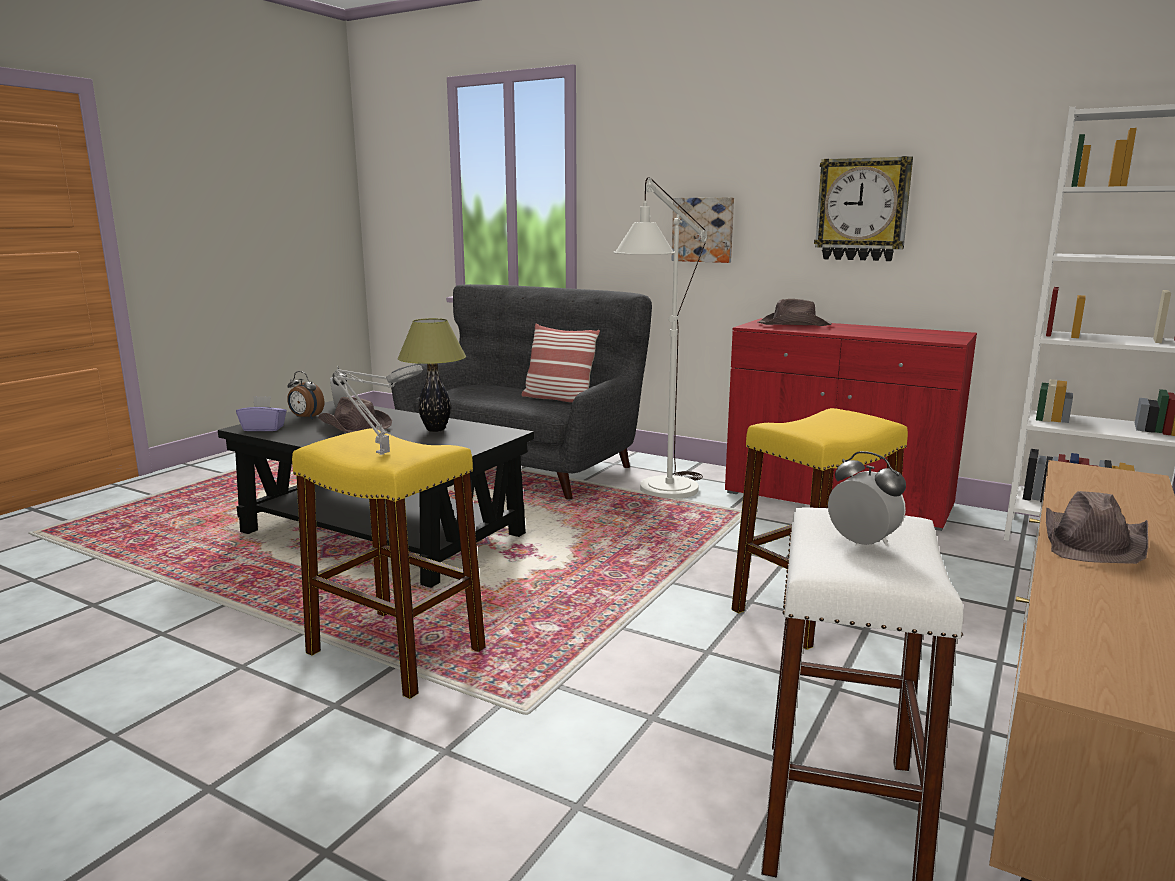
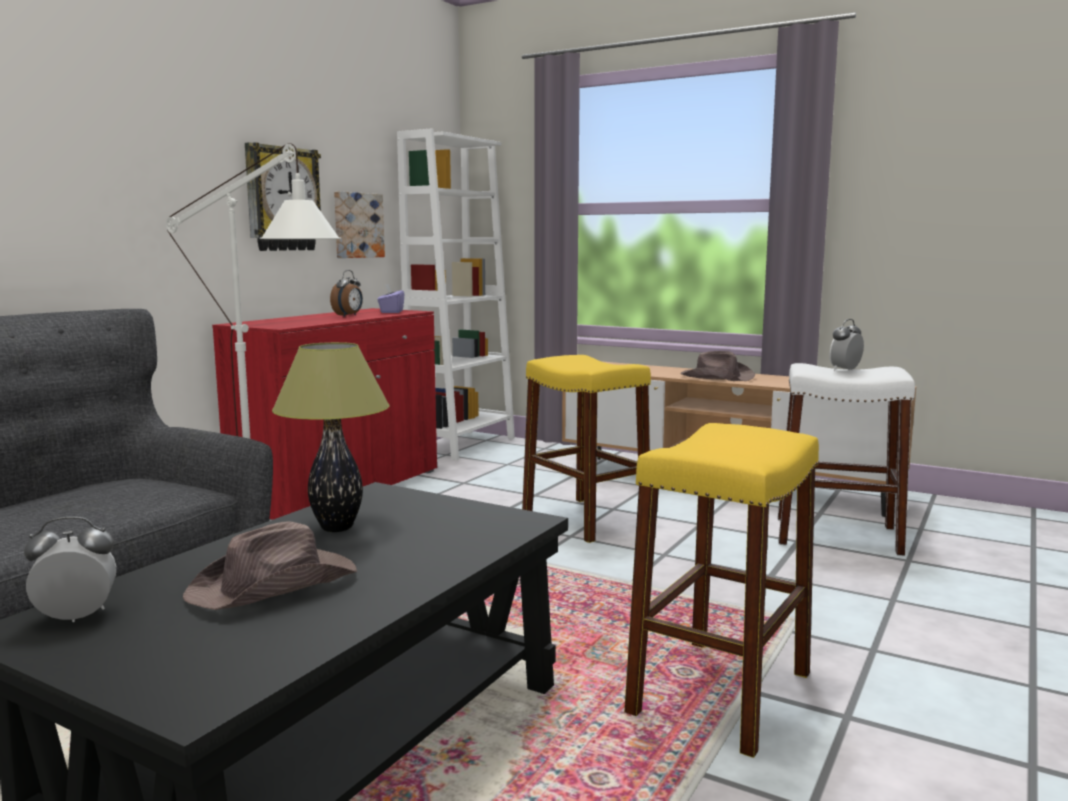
camera: 90 degrees left, 5 degrees down
(263, 428) = (225, 676): purple tissue box -> purple tissue box (391, 312)
(305, 418) = (145, 643): alarm clock -> alarm clock (348, 316)
(380, 453) = (751, 443): grey table lamp -> none
(558, 399) = (108, 492): pillow -> none
(703, 229) = (124, 217): picture -> picture (357, 225)
(794, 325) = (284, 321): brown hat -> none

